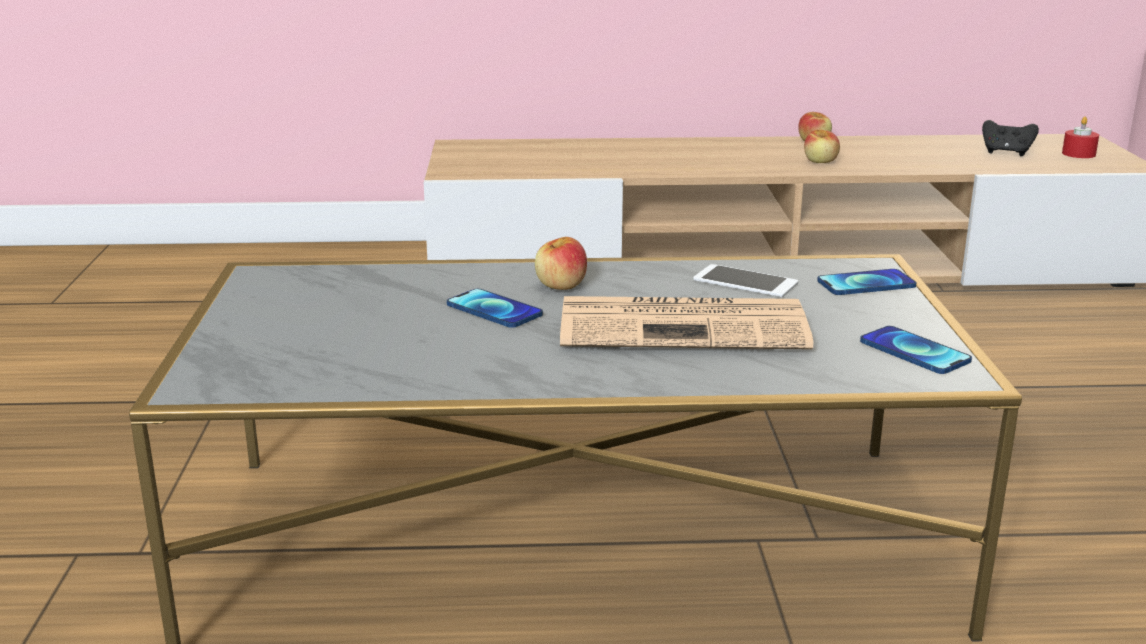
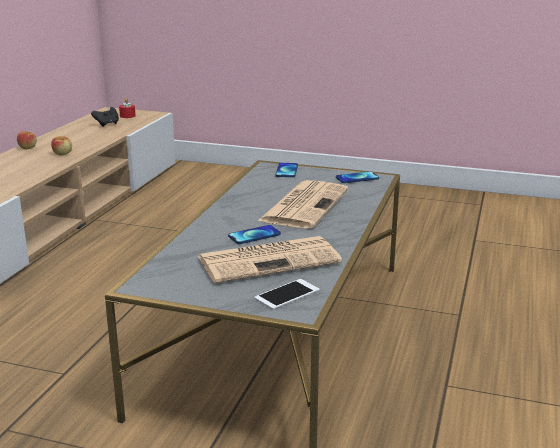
camera: 70 degrees left, 0 degrees up
(393, 336) = (270, 260): none -> newspaper
(561, 286) = (235, 219): apple -> none
(745, 282) = (264, 187): phone -> phone (287, 294)

